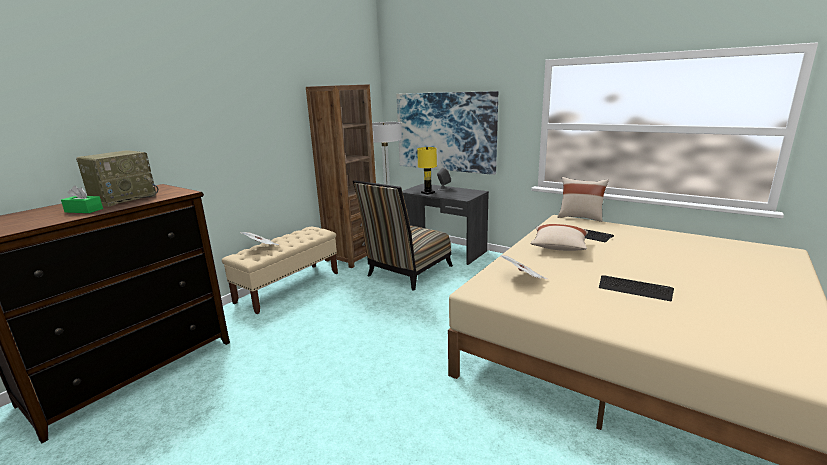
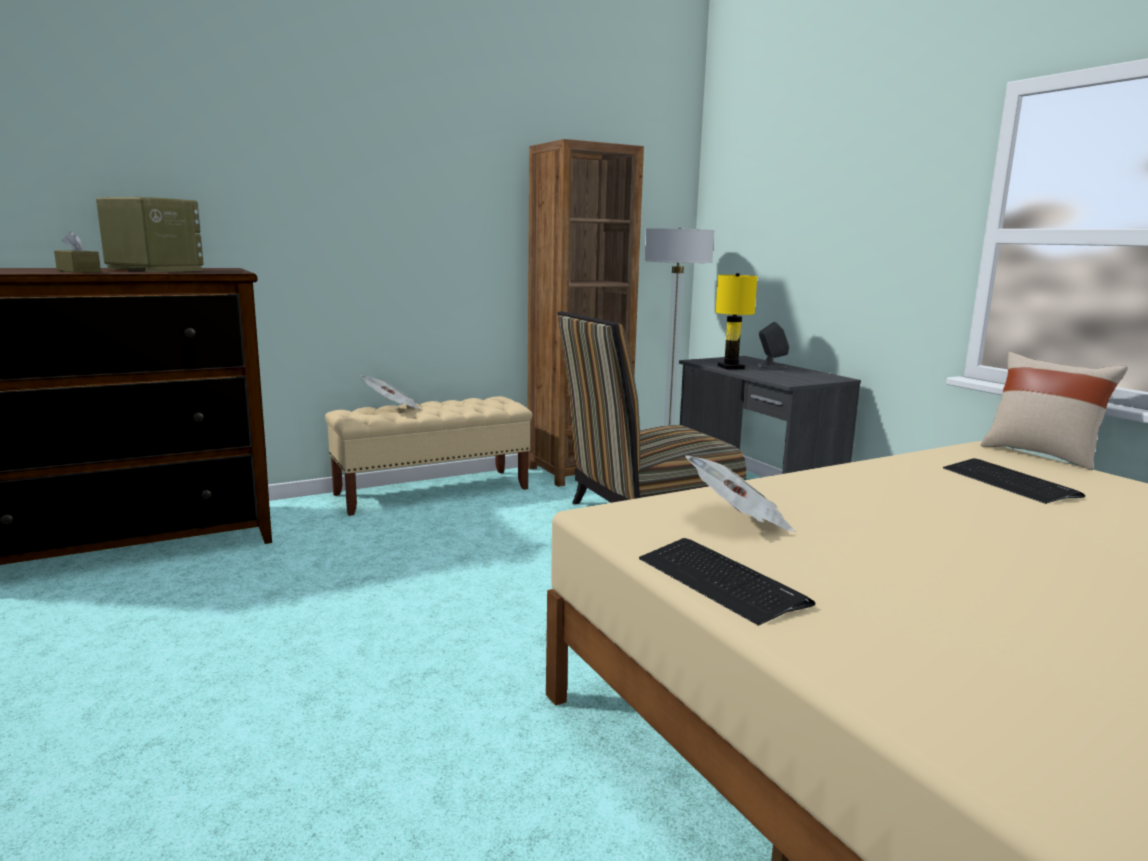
camera: 25 degrees right, 5 degrees down
(84, 210) = (78, 271): green tissue box -> brown tissue box
(124, 198) = (153, 270): radio -> radio turned 120 degrees counterclockwise
(445, 132) = (795, 251): picture -> none
(559, 247) = (905, 491): beige pillow -> none
(634, 289) = (999, 597): keyboard -> keyboard (721, 581)

